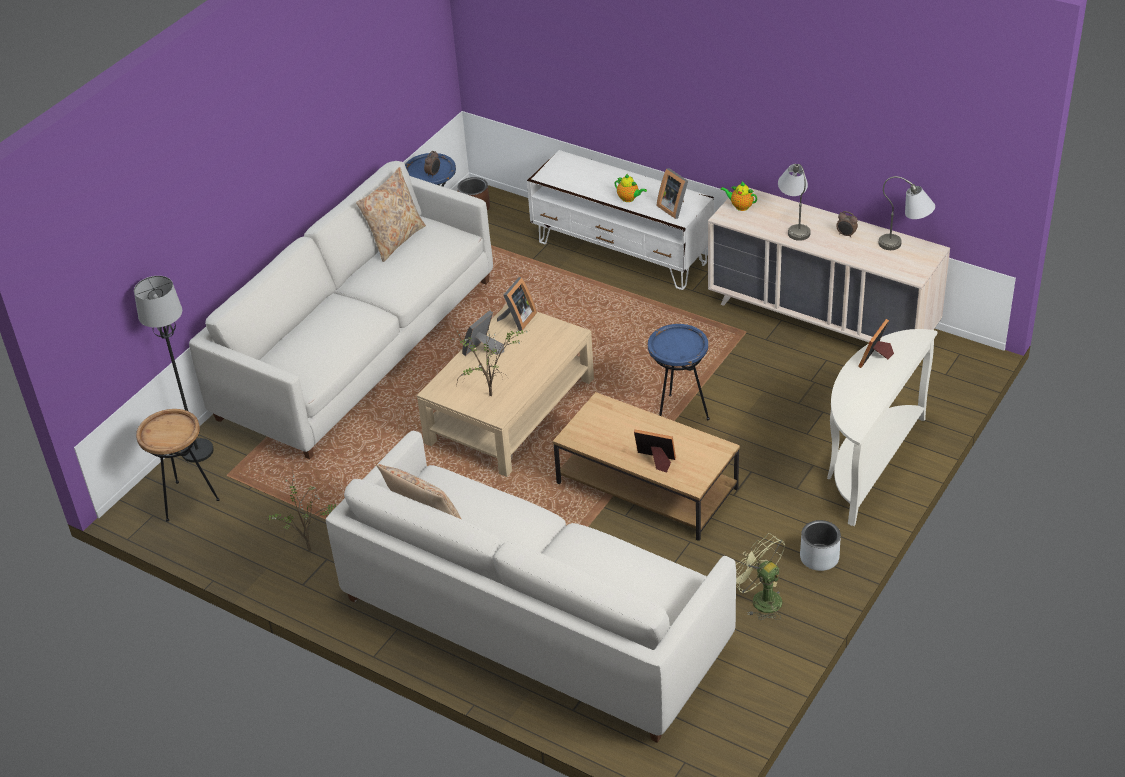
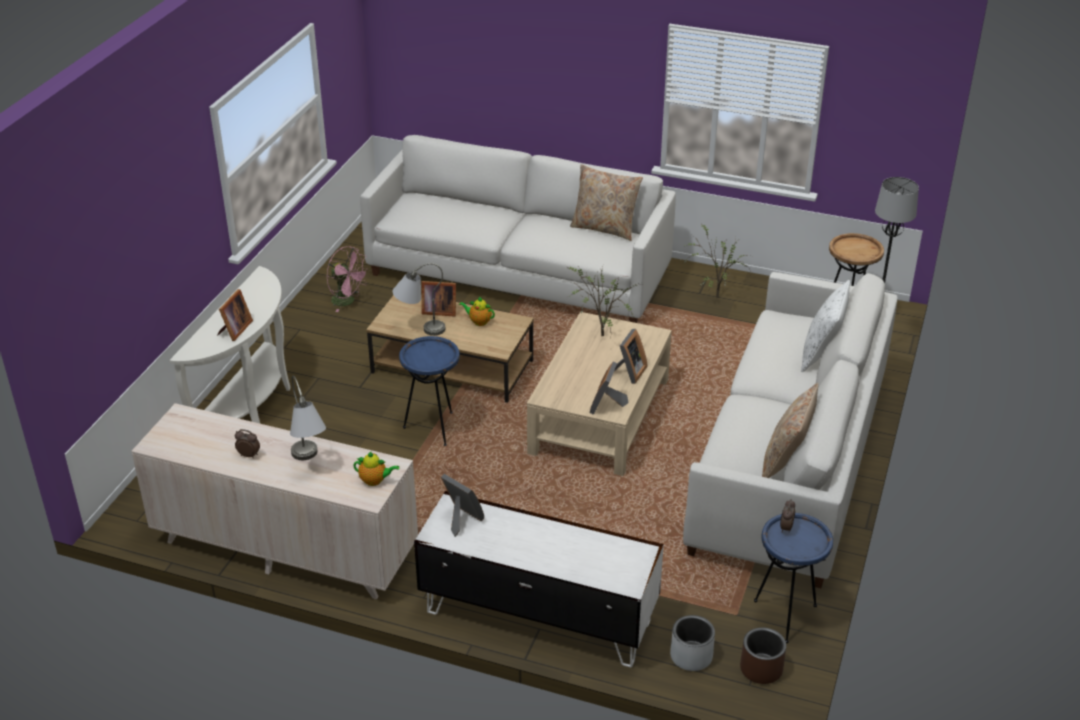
camera: 165 degrees right, 5 degrees down
(294, 331) = (821, 353): none -> white pillow
(629, 199) = (521, 527): teapot -> teapot (478, 321)
(760, 599) = (348, 301): green fan -> pink fan
(819, 557) = (300, 331): grey planter -> grey planter (691, 656)
(905, 244) = (181, 449): grey table lamp -> grey table lamp (419, 329)

